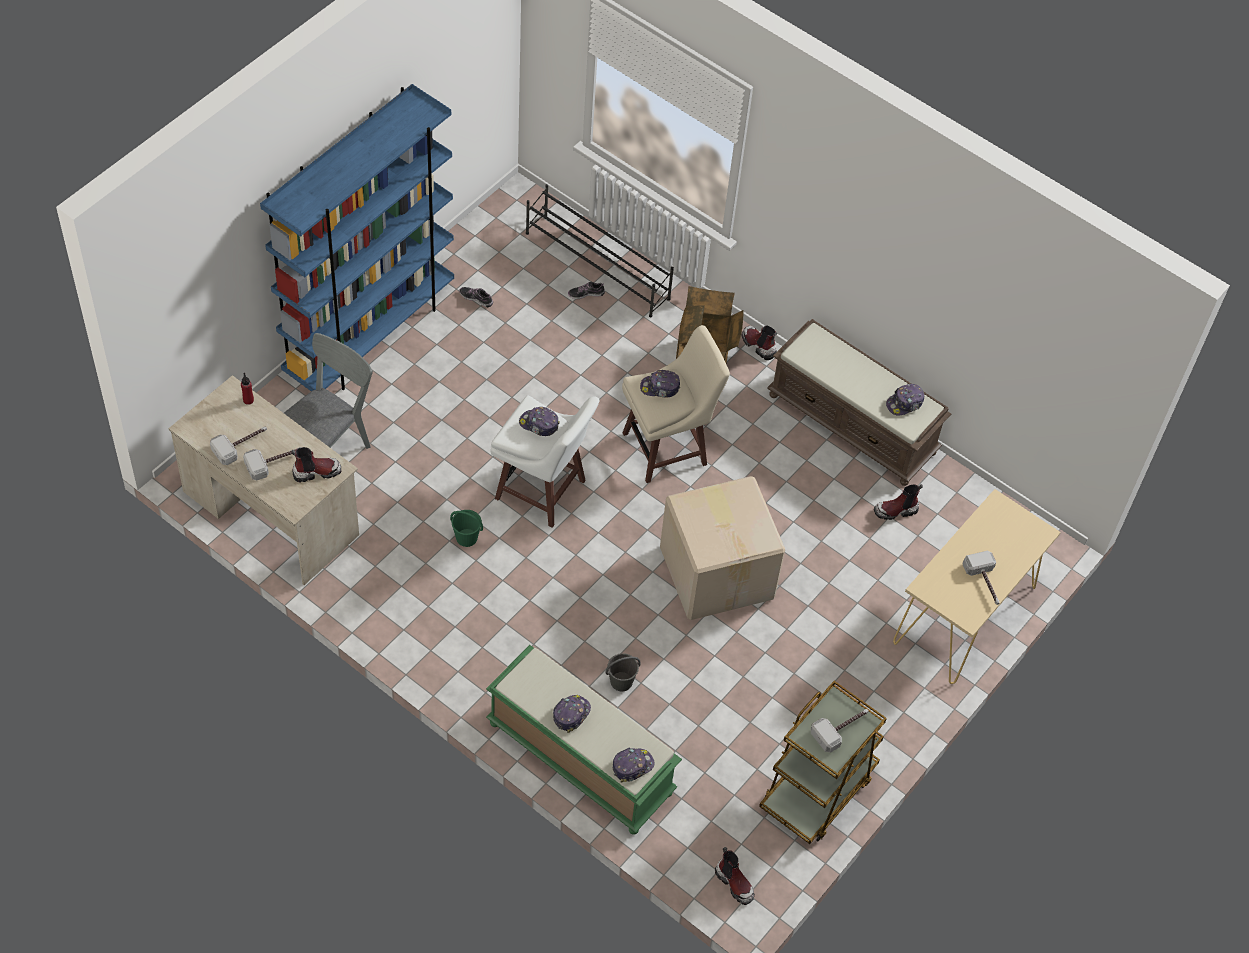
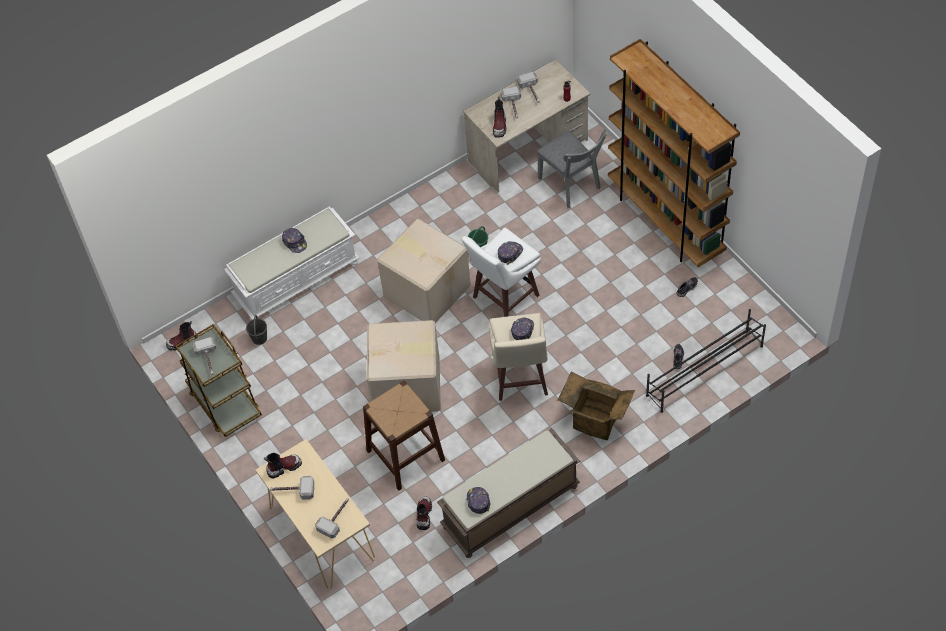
camera: 115 degrees right, 0 degrees up
(370, 335) = (666, 221): blue bookcase -> brown bookcase
(553, 585) = (427, 290): none -> cardboard box
(578, 758) = (297, 279): green bench -> white bench
(621, 681) = (342, 312): grey bucket -> grey bucket (259, 338)
(632, 766) = (247, 266): cap -> none
(758, 345) = (602, 462): boot -> boot (284, 467)
(821, 549) = (405, 455): none -> brown stool
(1002, 525) = (336, 518): none -> hammer

